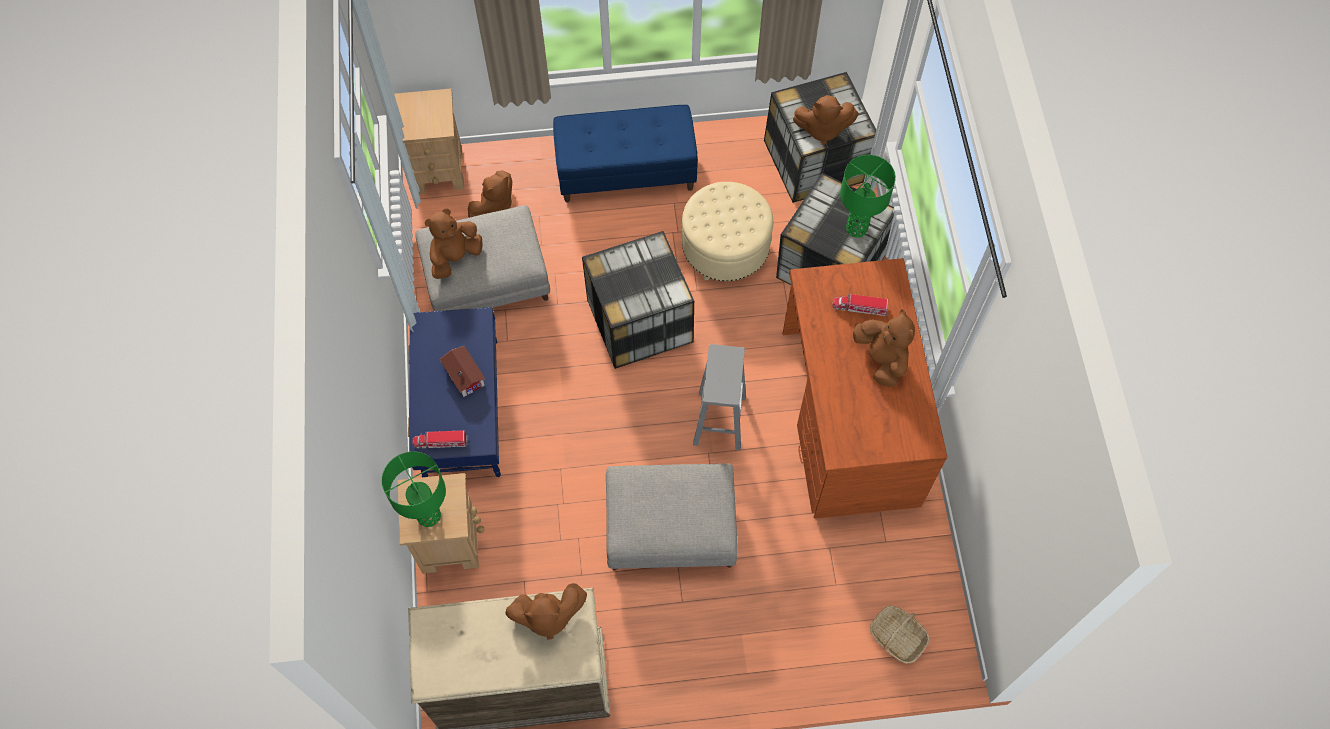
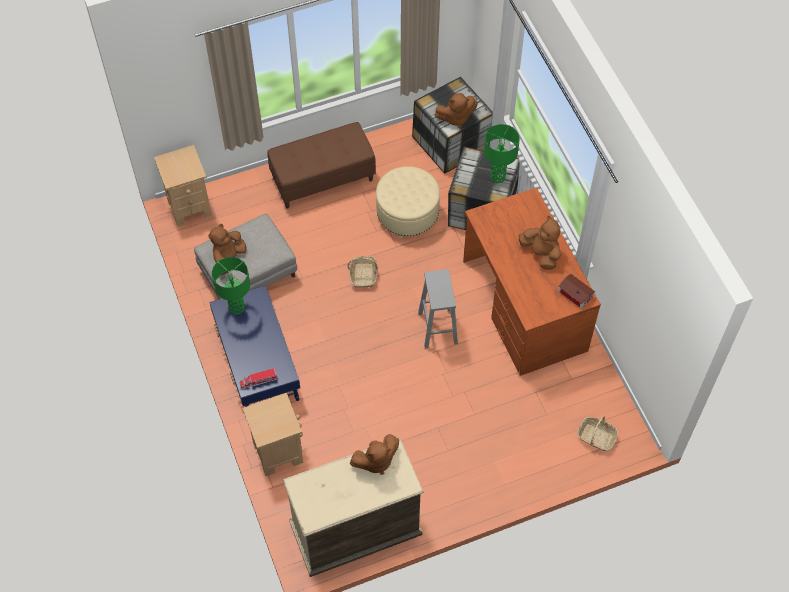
camera: 15 degrees left, 5 degrees down
(429, 515) = (271, 425): green table lamp -> green table lamp (237, 307)
(464, 373) = (260, 333): toy house -> toy house (575, 293)
(494, 206) = (237, 222): brown plush toy -> none
(626, 172) = (323, 178): blue bench -> brown bench
(640, 320) = (363, 275): storage box -> basket
(669, 529) = (425, 406): grey ottoman -> none
(860, 307) = (517, 225): toy truck -> none

